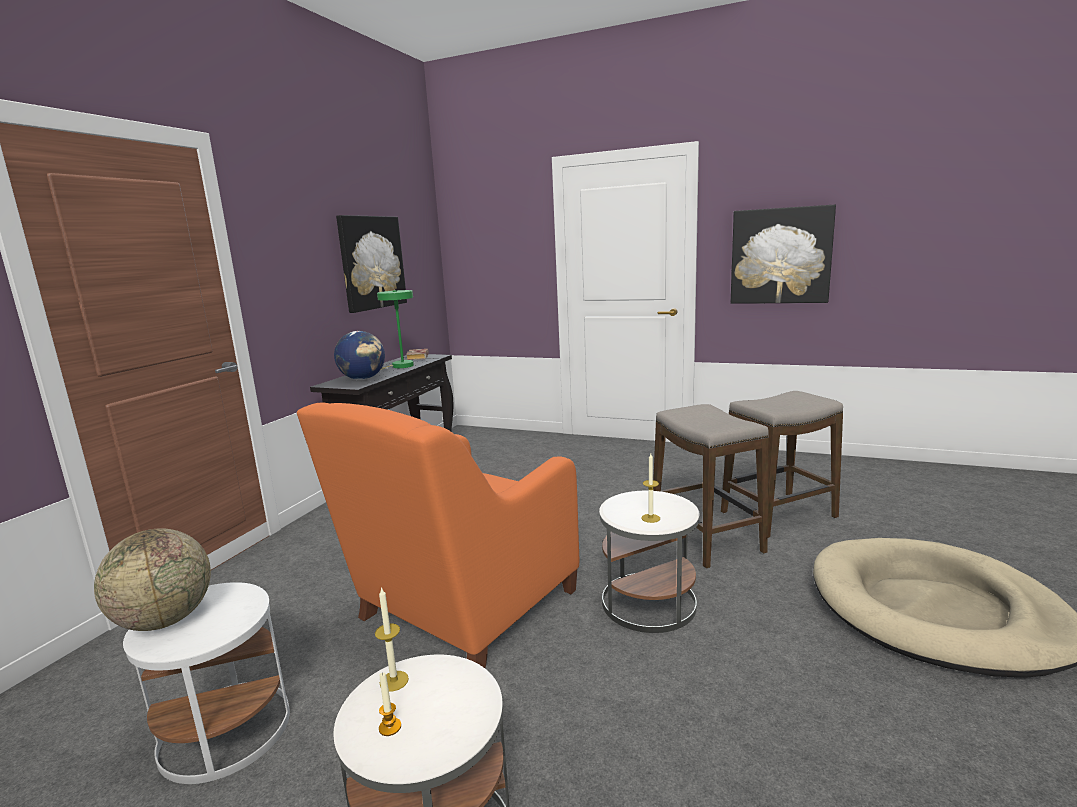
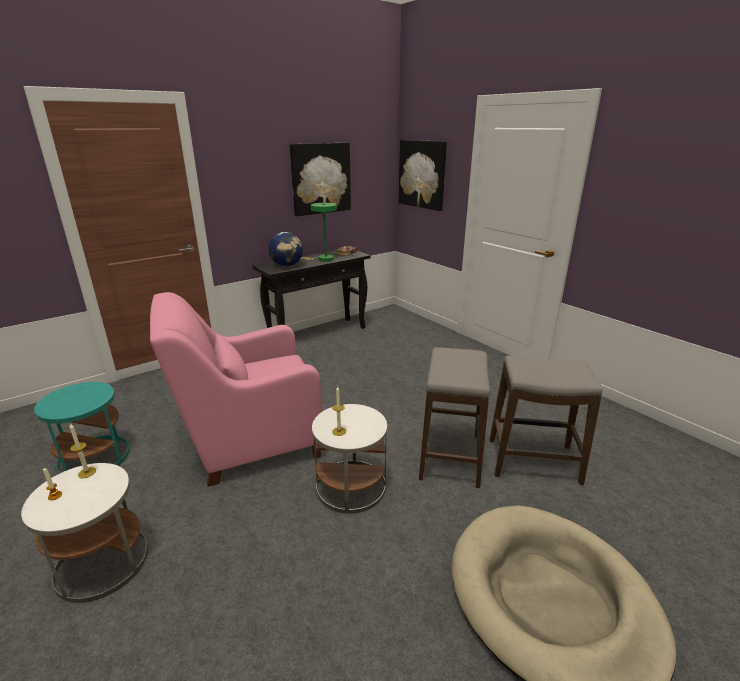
camera: 30 degrees right, 10 degrees up
(165, 620) = (62, 394): globe -> none
(225, 731) = (94, 457): white side table -> turquoise side table
(461, 609) = (249, 440): orange armchair -> pink armchair
(780, 256) = (657, 219): picture -> picture (422, 174)

